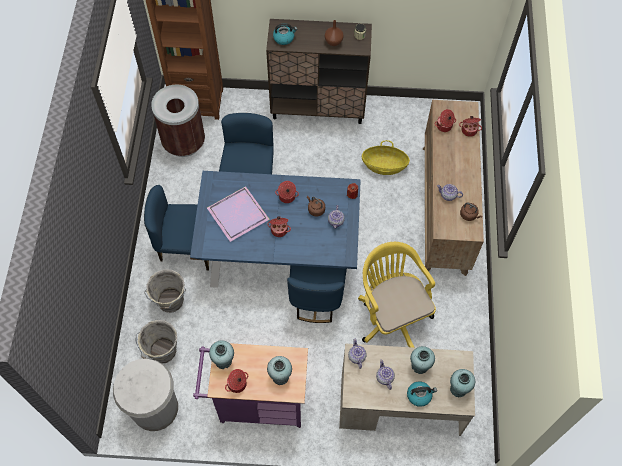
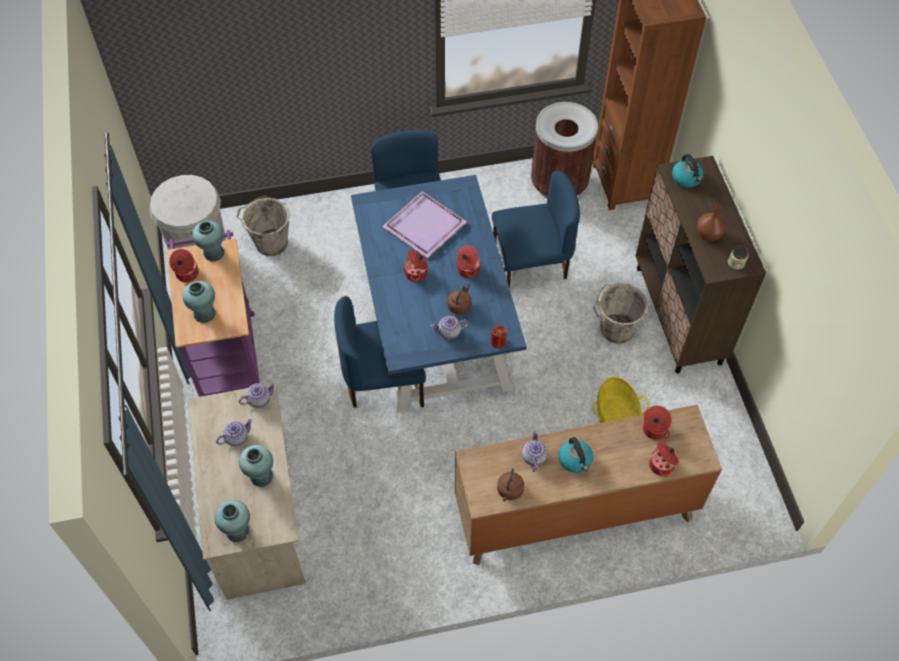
camera: 75 degrees right, 5 degrees down
(170, 302) = (335, 233): grey bucket -> grey bucket (615, 330)
(391, 314) = (383, 476): yellow office chair -> none
(419, 395) = (219, 484): kettle -> kettle (575, 460)

